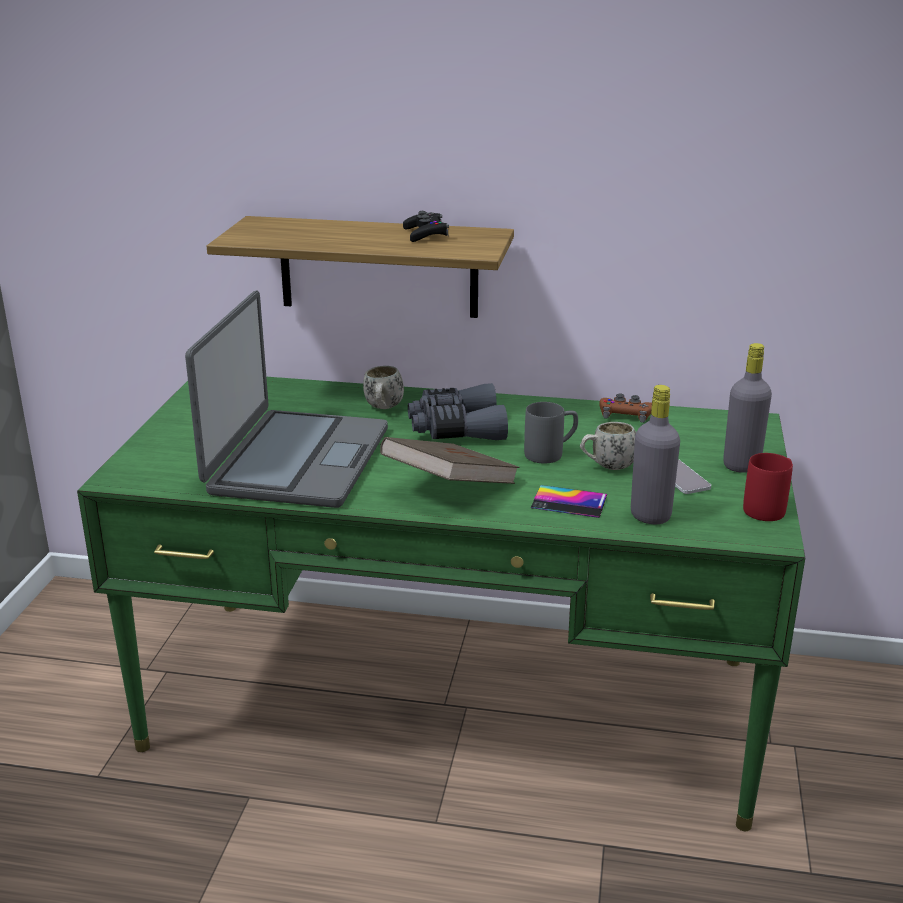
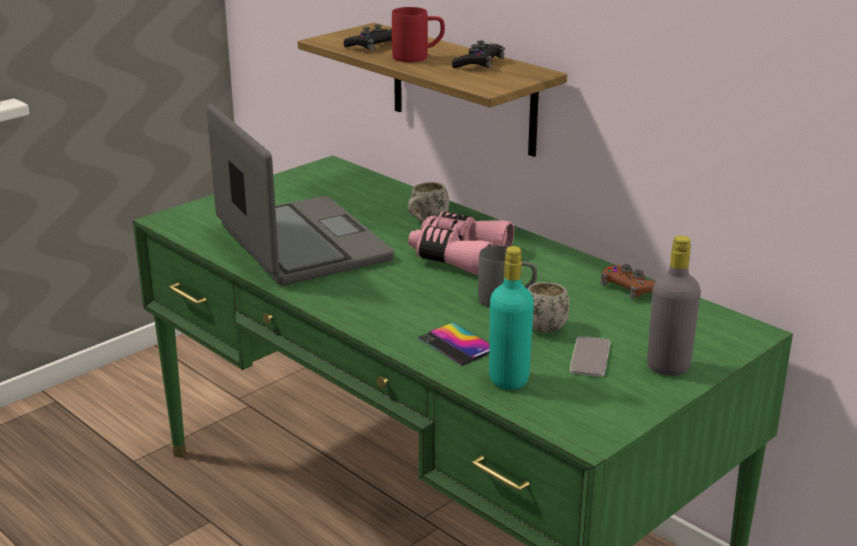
camera: 35 degrees right, 0 degrees up
(296, 236) = (373, 46): none -> black game controller
(297, 460) = (300, 243): laptop -> laptop turned 75 degrees counterclockwise
(450, 488) = (380, 301): brown book -> none
(456, 429) = (458, 256): grey binoculars -> pink binoculars
(650, 516) = (508, 379): grey bottle -> turquoise bottle
(769, 508) = (632, 412): red mug -> red mug (418, 57)

